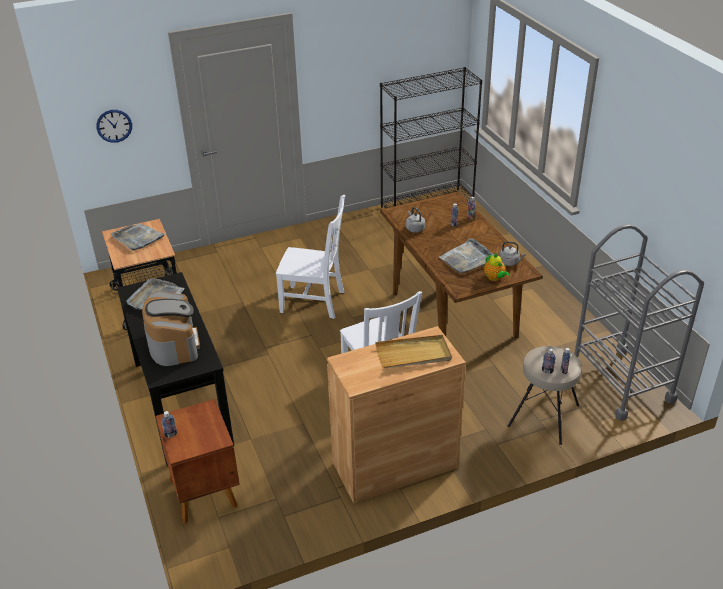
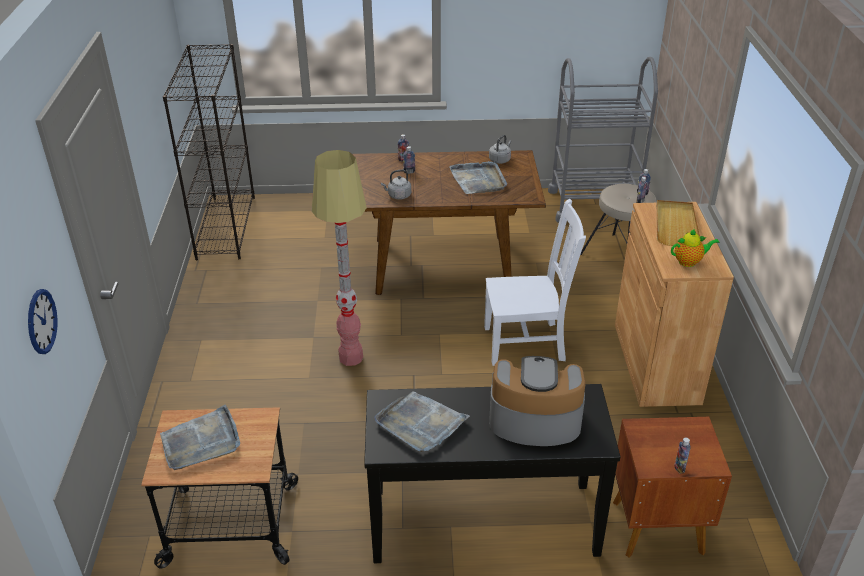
camera: 70 degrees left, 0 degrees up
(315, 302) = (350, 357): white chair -> floor lamp
(494, 278) = (522, 174): teapot -> teapot (689, 262)

